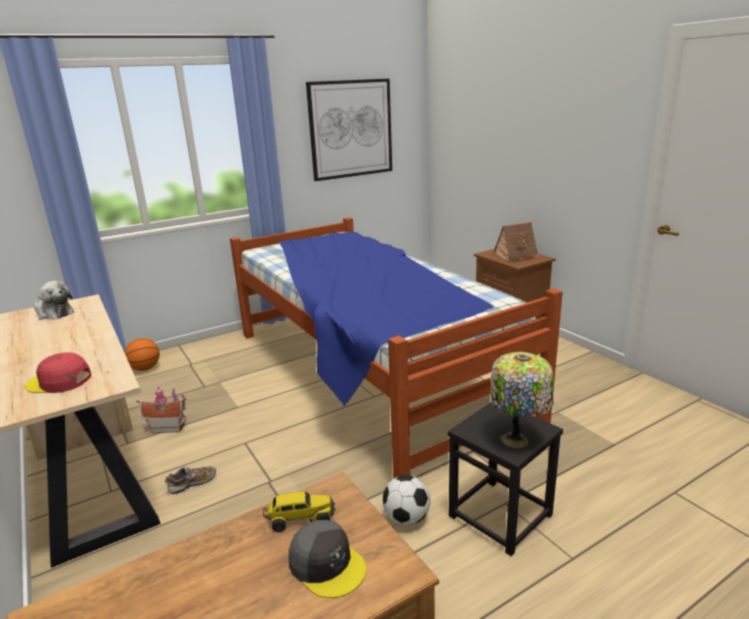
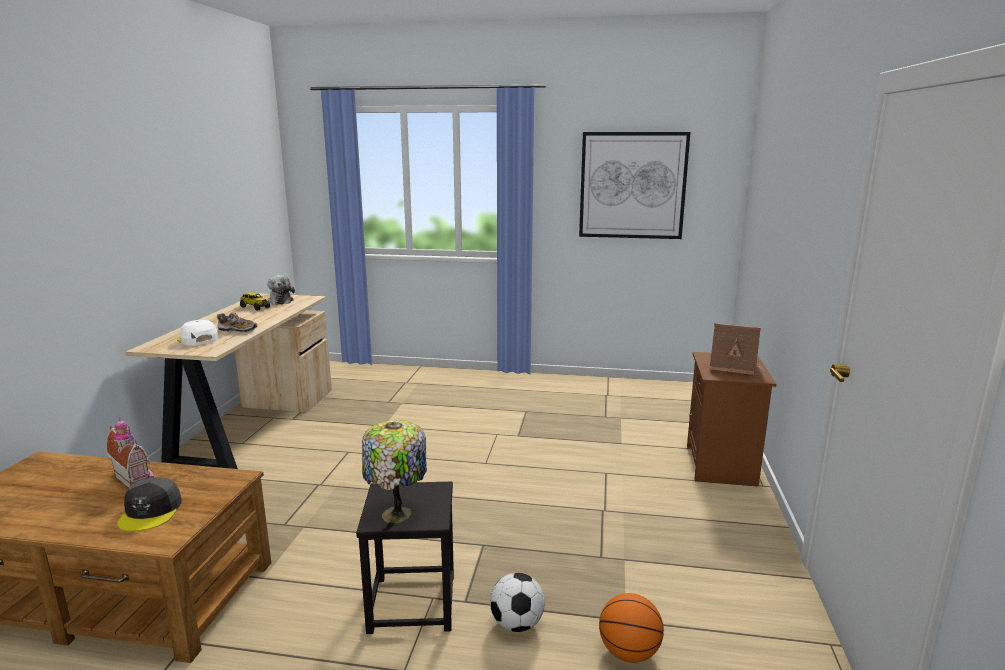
camera: 40 degrees right, 5 degrees down
(59, 381) = (197, 339): red cap -> white cap
(145, 368) = (375, 374): basketball -> basketball (629, 652)
(168, 427) = (326, 419): toy house -> toy house (136, 478)
(192, 484) = (281, 462): shoe -> shoe (238, 330)
(300, 519) = (190, 482): toy truck -> toy truck (255, 307)
(369, 373) = (513, 443): bed -> none
(406, 518) = (350, 560): football -> football (517, 624)

